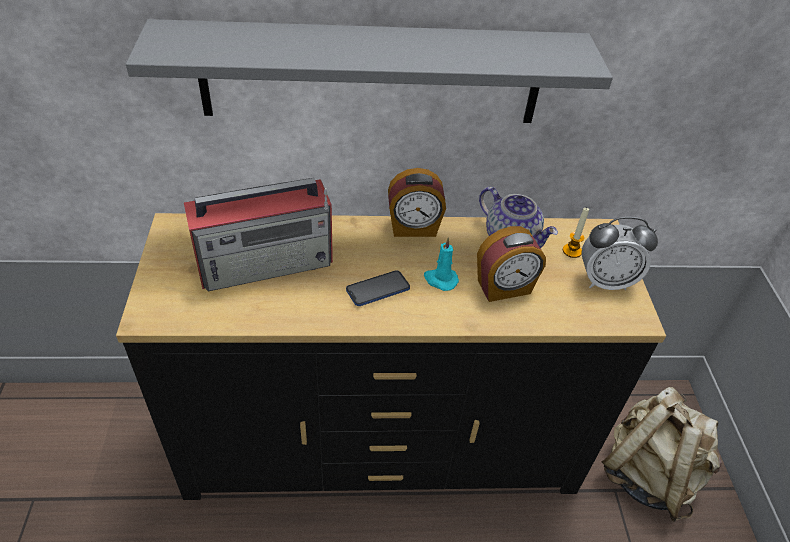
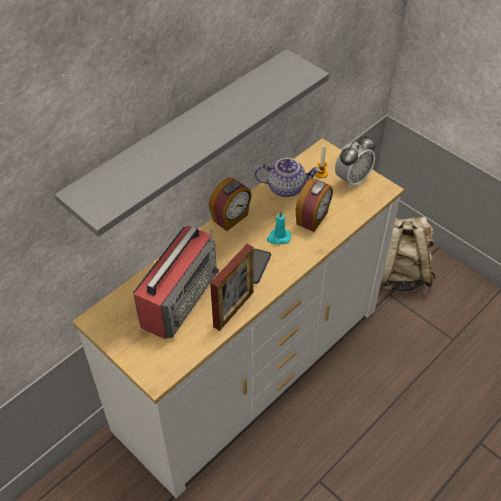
camera: 40 degrees left, 5 degrees up
(301, 312) = (233, 309): none -> picture frame
(382, 439) = (249, 367): black dresser -> white dresser

